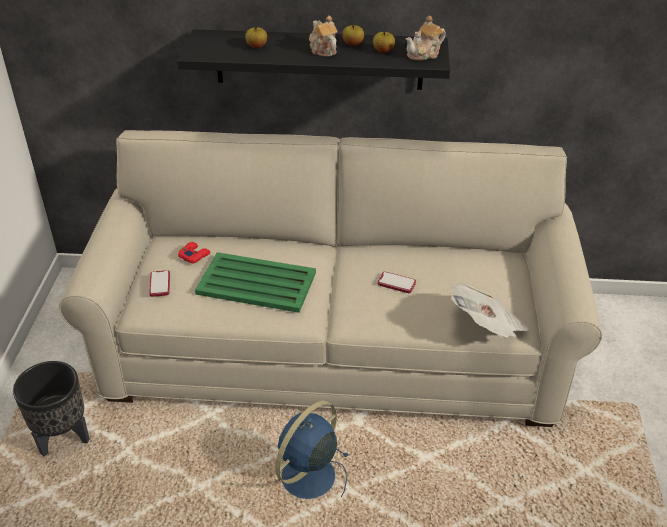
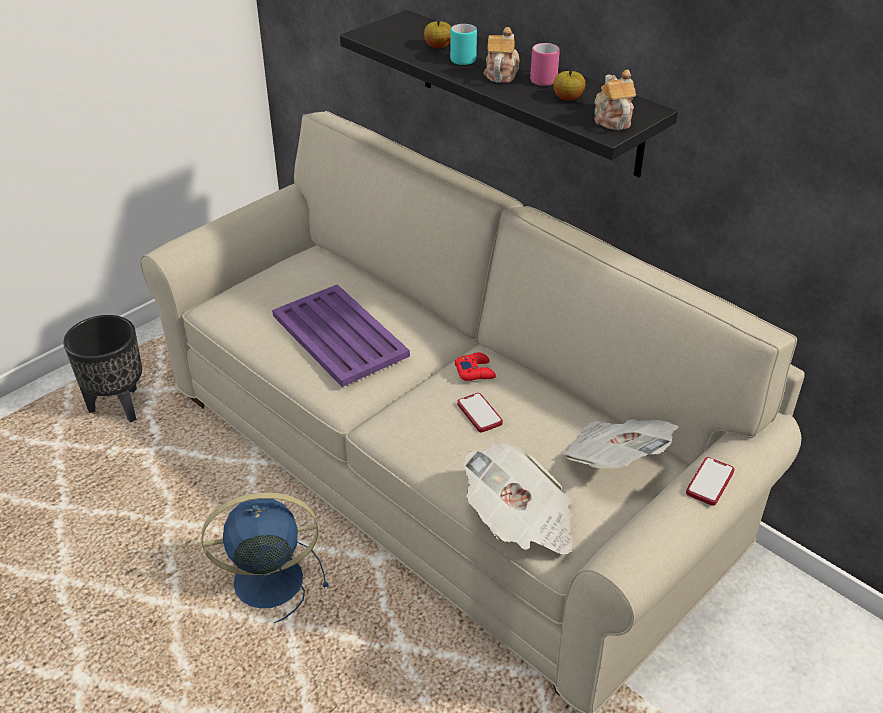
camera: 40 degrees right, 0 degrees up
(159, 284) = (256, 290): phone -> phone (709, 482)
(194, 255) = (318, 278): red game controller -> red game controller (475, 371)
(255, 283) = (339, 334): green tray -> purple tray
(285, 48) = (464, 59): none -> turquoise mug
(353, 44) = (545, 79): apple -> pink mug
(424, 54) = (611, 119): teapot -> teapot turned 75 degrees clockwise
(492, 269) = (614, 461): none -> newspaper

